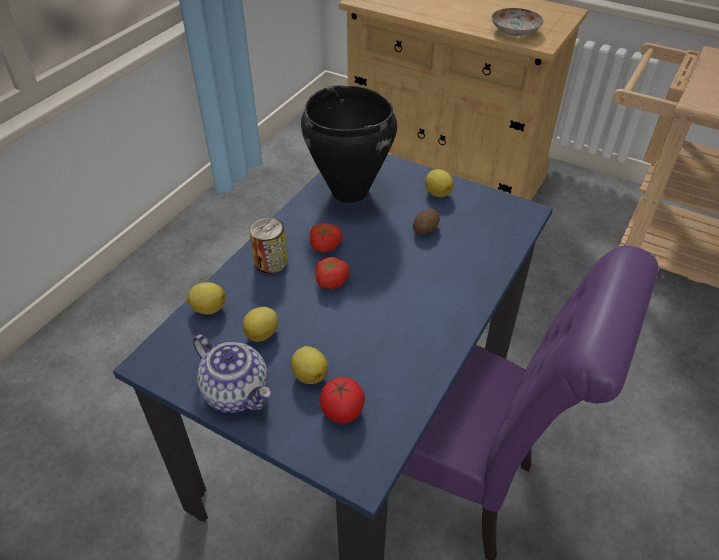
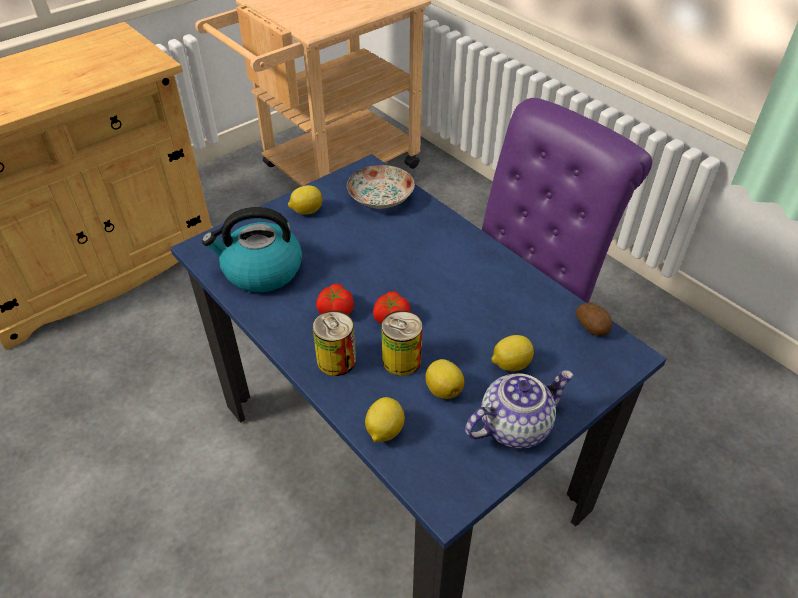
camera: 70 degrees left, 0 degrees up
(285, 299) = (401, 360): none -> can
(342, 411) = (559, 351): tomato -> none
(349, 192) = (261, 271): black cooking pot -> kettle
(426, 229) = (354, 234): potato -> potato (592, 326)
(515, 31) = (115, 68): plate -> plate (380, 197)

